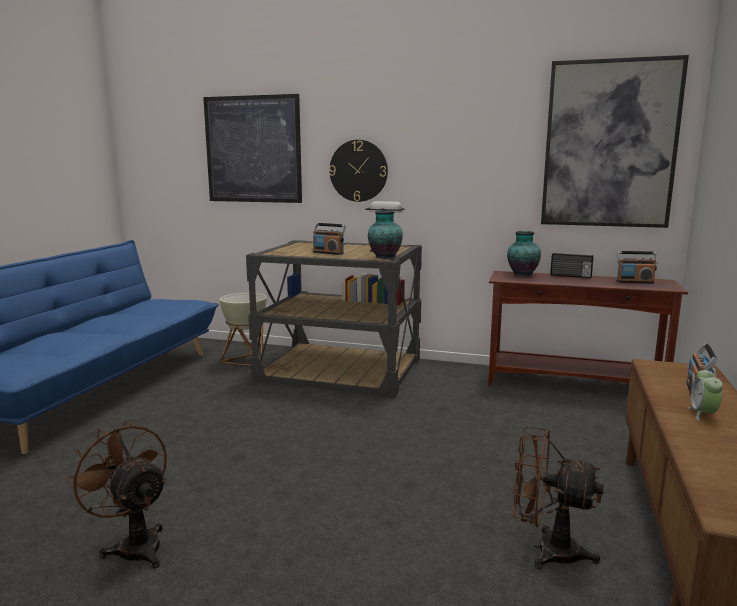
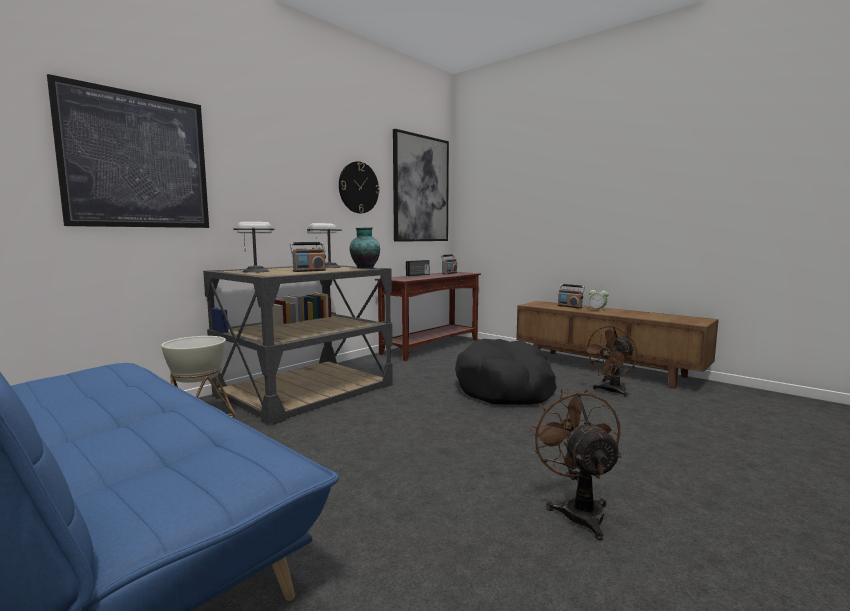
camera: 65 degrees left, 5 degrees down
(134, 544) = (578, 510): brown fan -> brown fan turned 105 degrees clockwise
(310, 246) = (255, 271): none -> table lamp
(358, 171) = (267, 196): wall clock -> wall clock (358, 187)
(459, 459) = (505, 387): none -> black dog bed
(521, 274) = (398, 277): vase -> none

